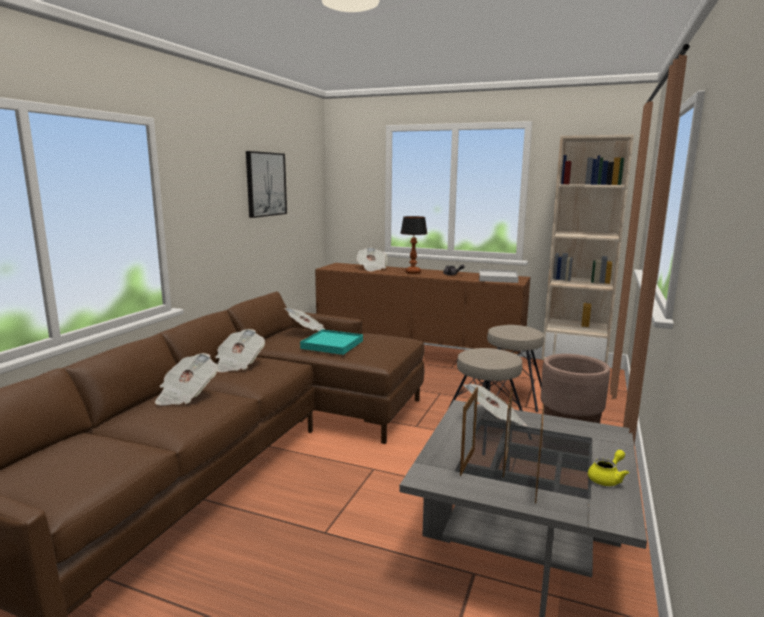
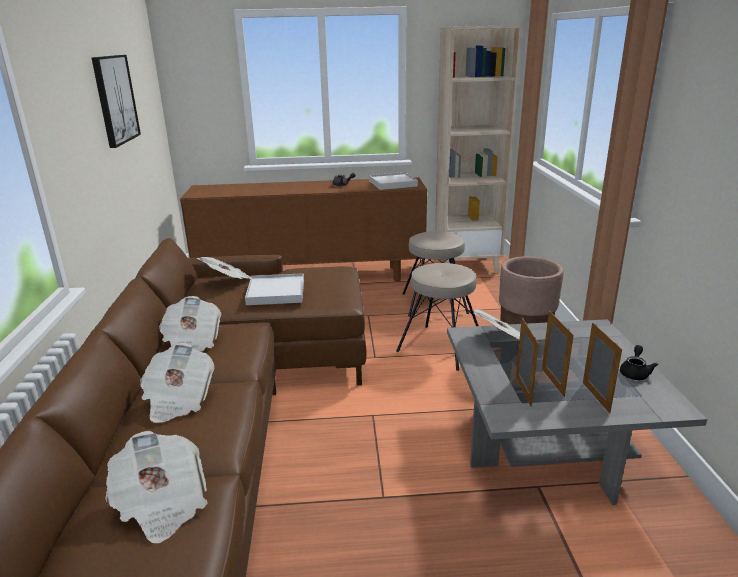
camera: 25 degrees left, 10 degrees up
(332, 344) = (276, 292): turquoise tray -> white tray
(371, 268) = (246, 188): newspaper -> newspaper (162, 504)
(413, 272) = (298, 187): table lamp -> none
(607, 478) = (635, 372): yellow teapot -> black teapot

